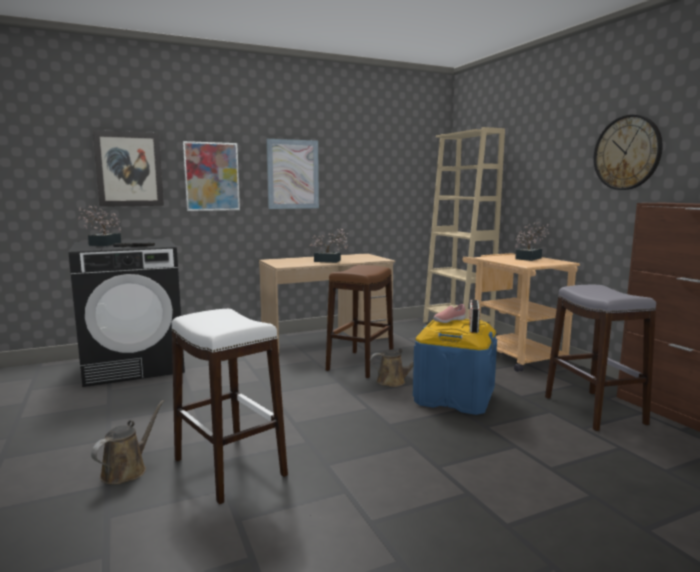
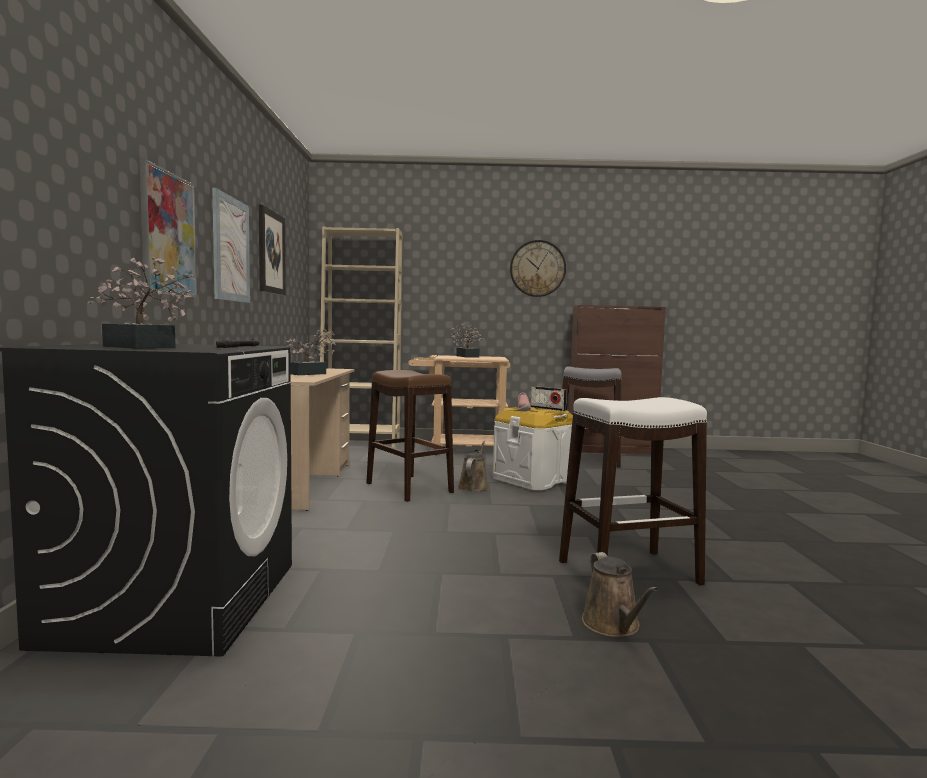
camera: 65 degrees left, 5 degrees down
(127, 470) = (613, 625): brown watering can -> brown watering can turned 150 degrees counterclockwise
(129, 169) = (74, 189): picture -> picture (271, 252)
(454, 397) = (533, 480): blue storage box -> white storage box

